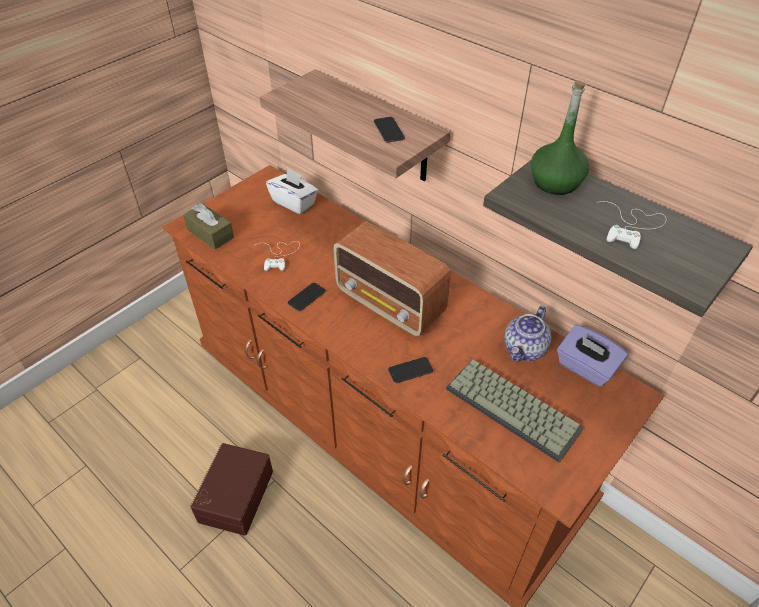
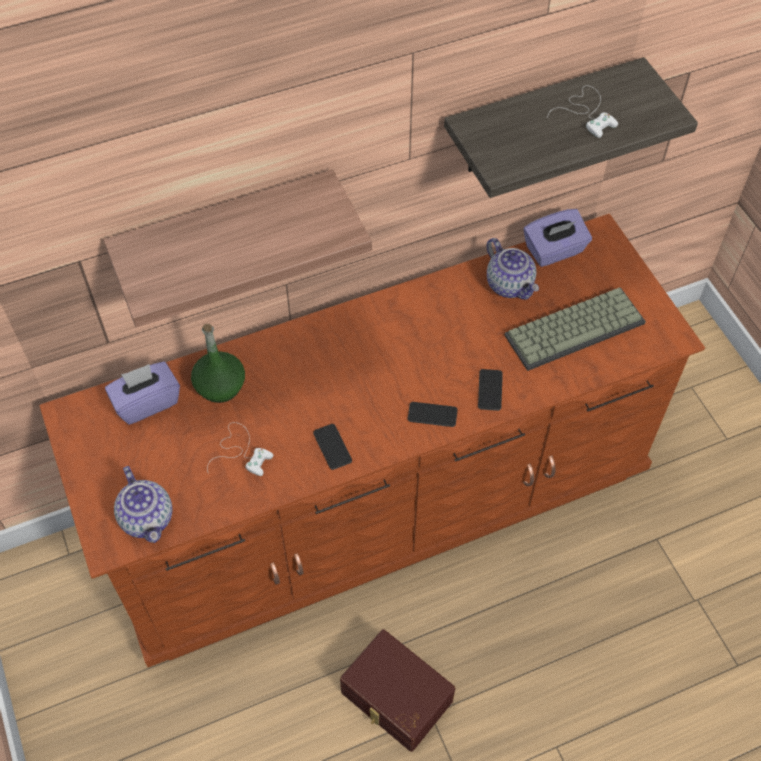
camera: 65 degrees left, 10 degrees up
(210, 233) = (148, 518): brown tissue box -> teapot
(294, 202) = (147, 402): white tissue box -> purple tissue box
(389, 130) = (298, 219): phone -> phone (432, 415)
(390, 304) = (388, 370): radio -> none
(555, 182) = (499, 130): green bottle -> green bottle (220, 386)

